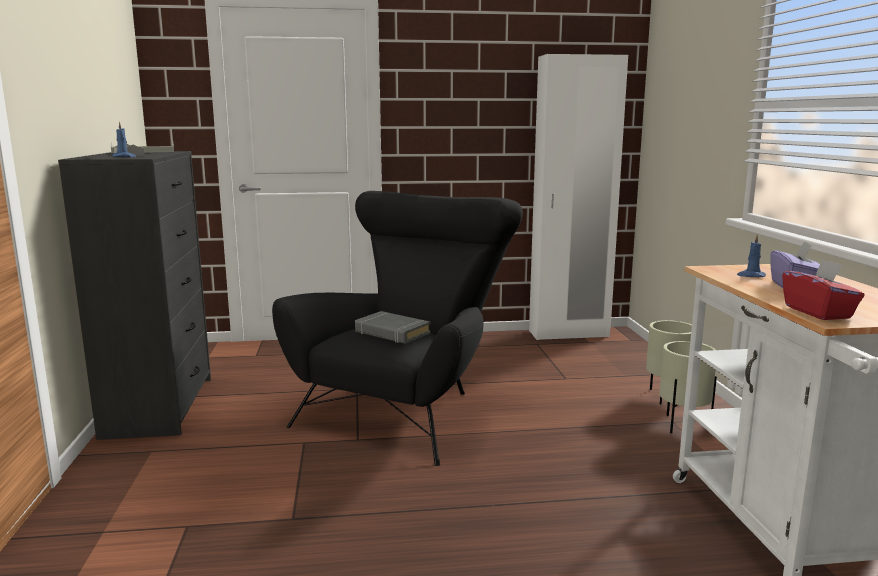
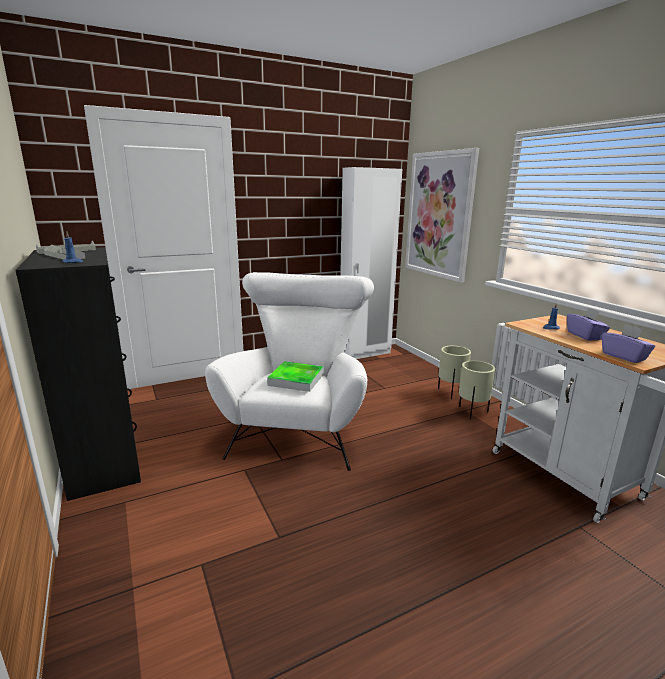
camera: 20 degrees left, 5 degrees up
(392, 333) = (296, 379): grey book -> tray
(405, 408) = (298, 428): black armchair -> white armchair
(680, 121) = (439, 215): none -> picture
(818, 312) = (624, 356): red tissue box -> purple tissue box

